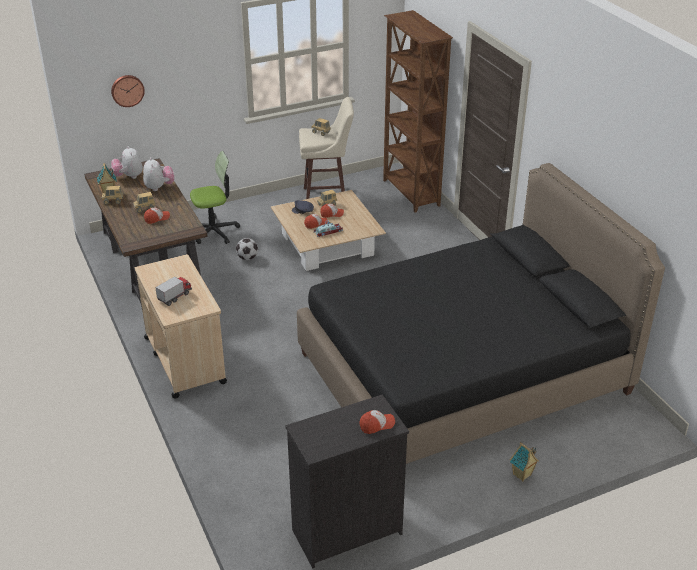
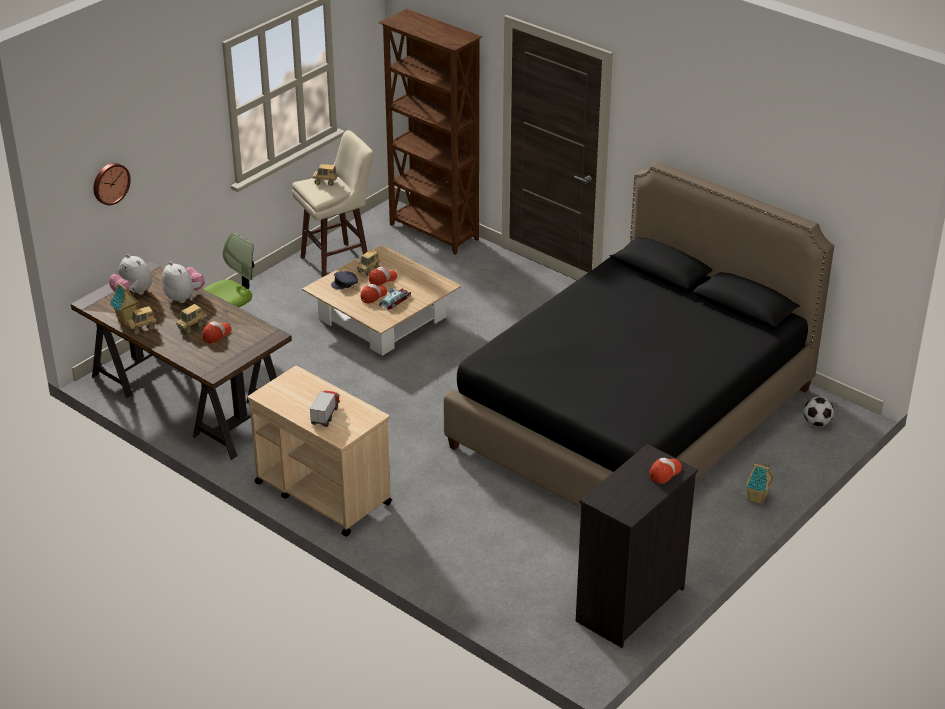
camera: 25 degrees left, 0 degrees up
(247, 258) = (300, 359): football -> football (816, 423)

